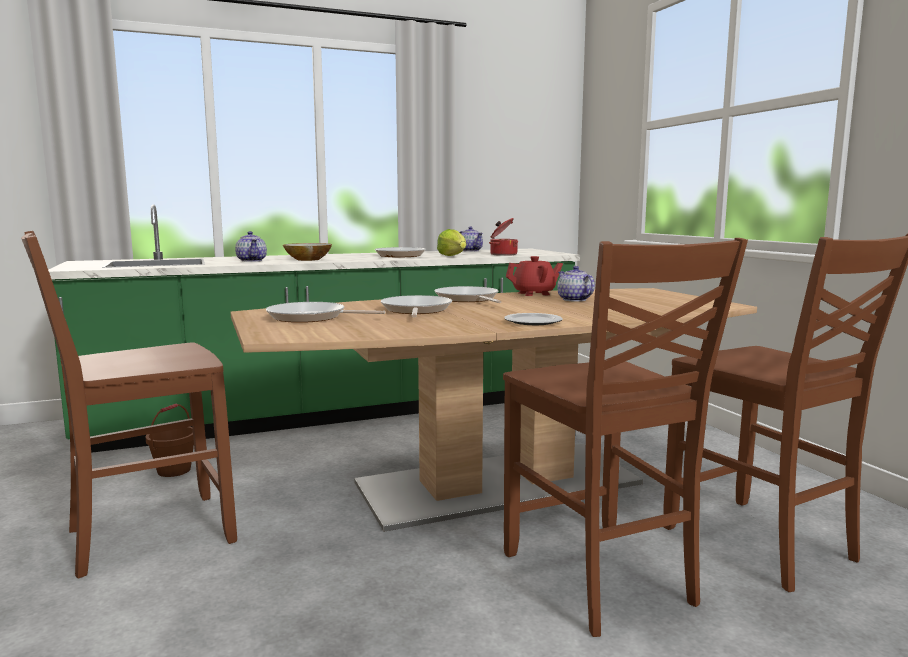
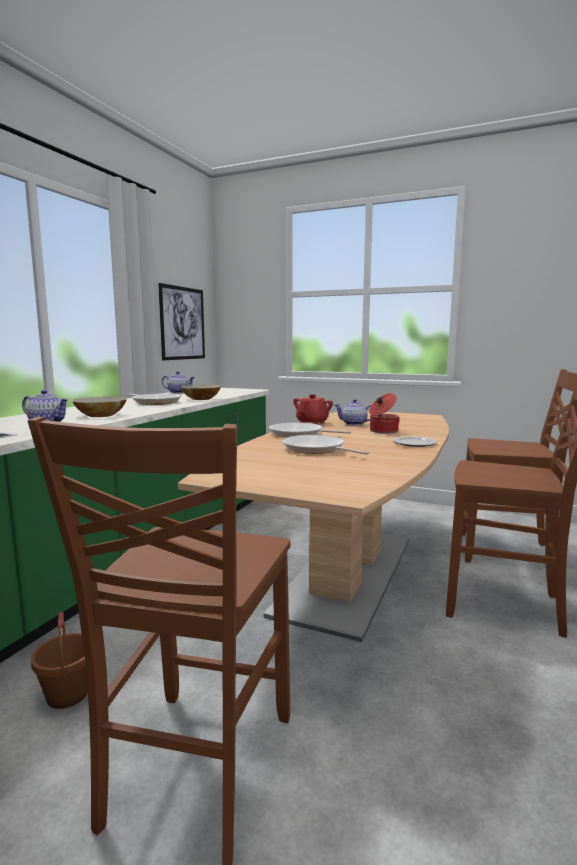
camera: 45 degrees left, 0 degrees up
(311, 318) = (282, 471): frying pan -> none
(452, 256) = (201, 399): lettuce -> bowl
(503, 254) = (225, 394): cooking pot -> cooking pot (383, 431)
(516, 171) = (182, 323): none -> picture

